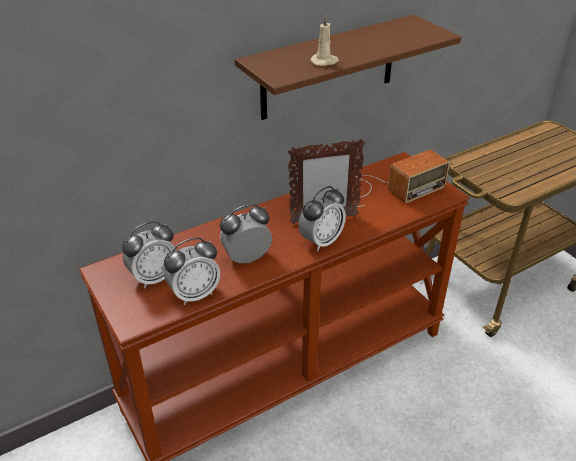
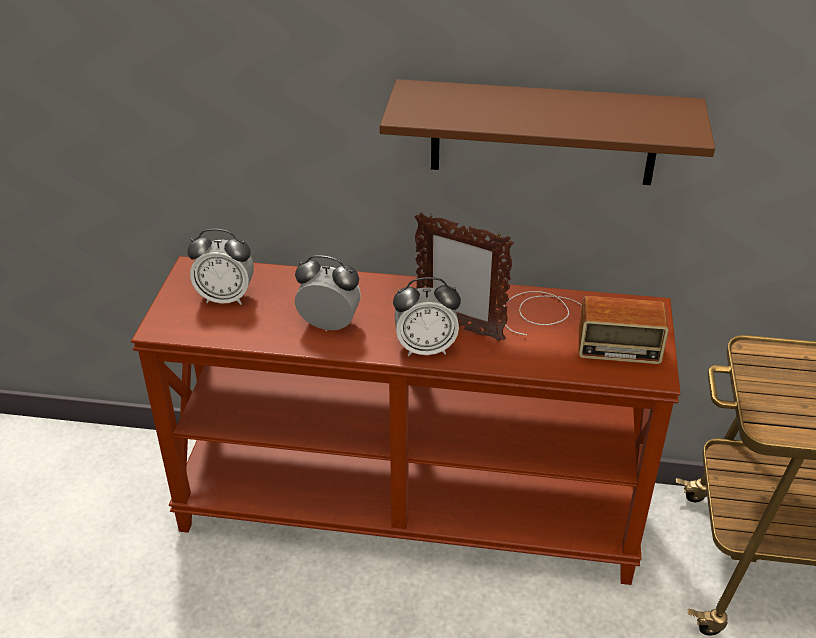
camera: 40 degrees right, 0 degrees up
(194, 294) = (240, 332): alarm clock -> none
(325, 61) = (482, 116): beige candle -> none

